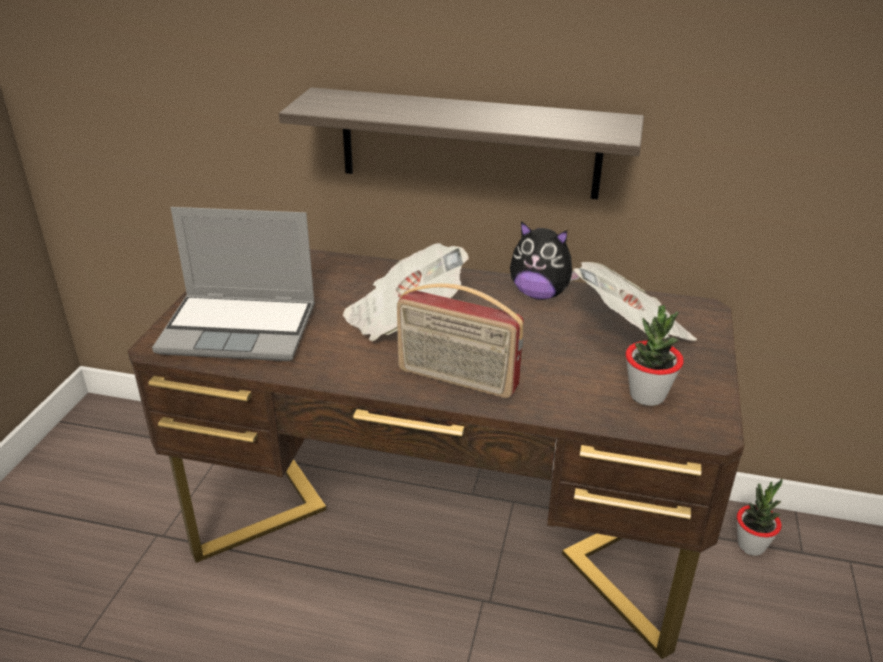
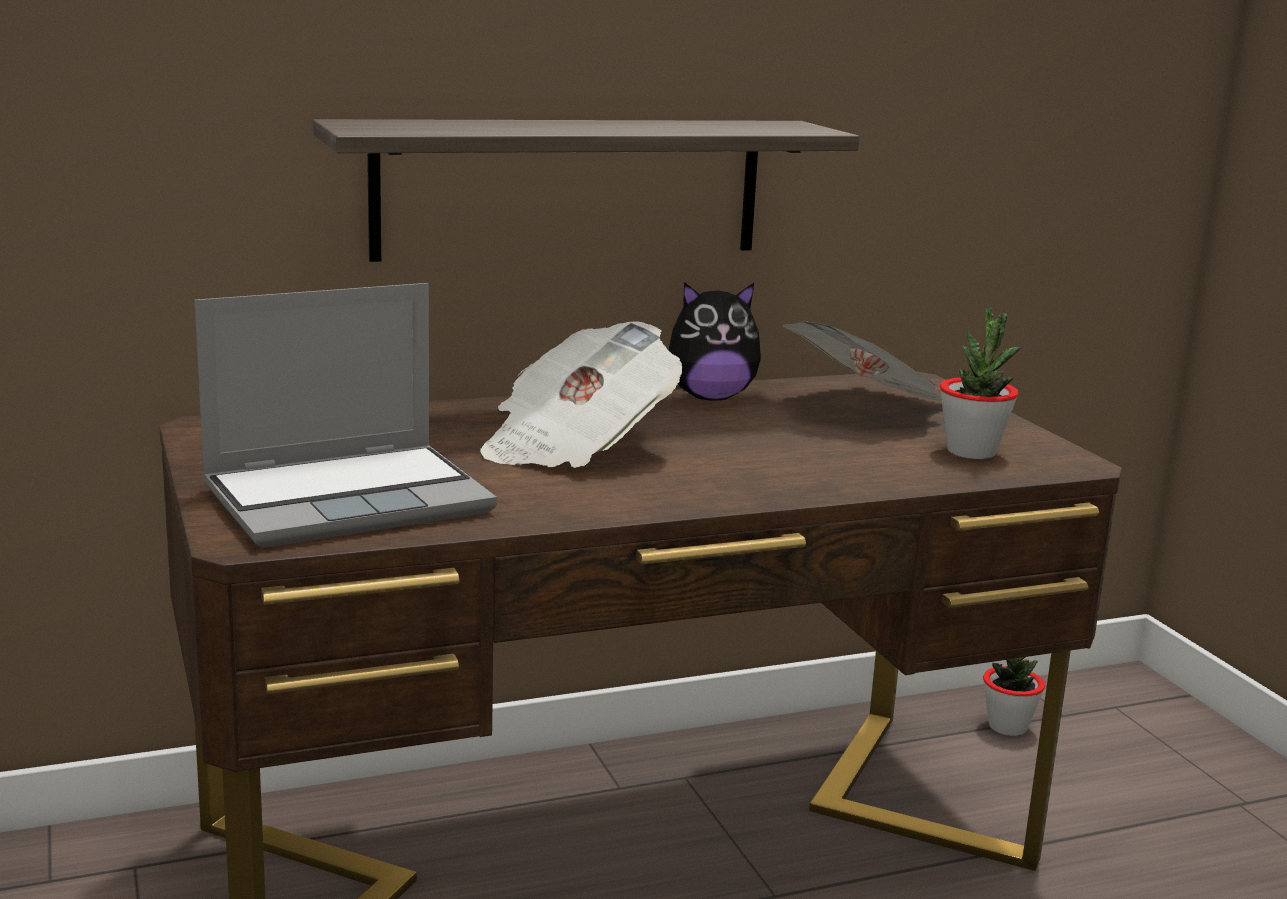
camera: 35 degrees left, 15 degrees down
(456, 379) = (742, 483): radio -> none

